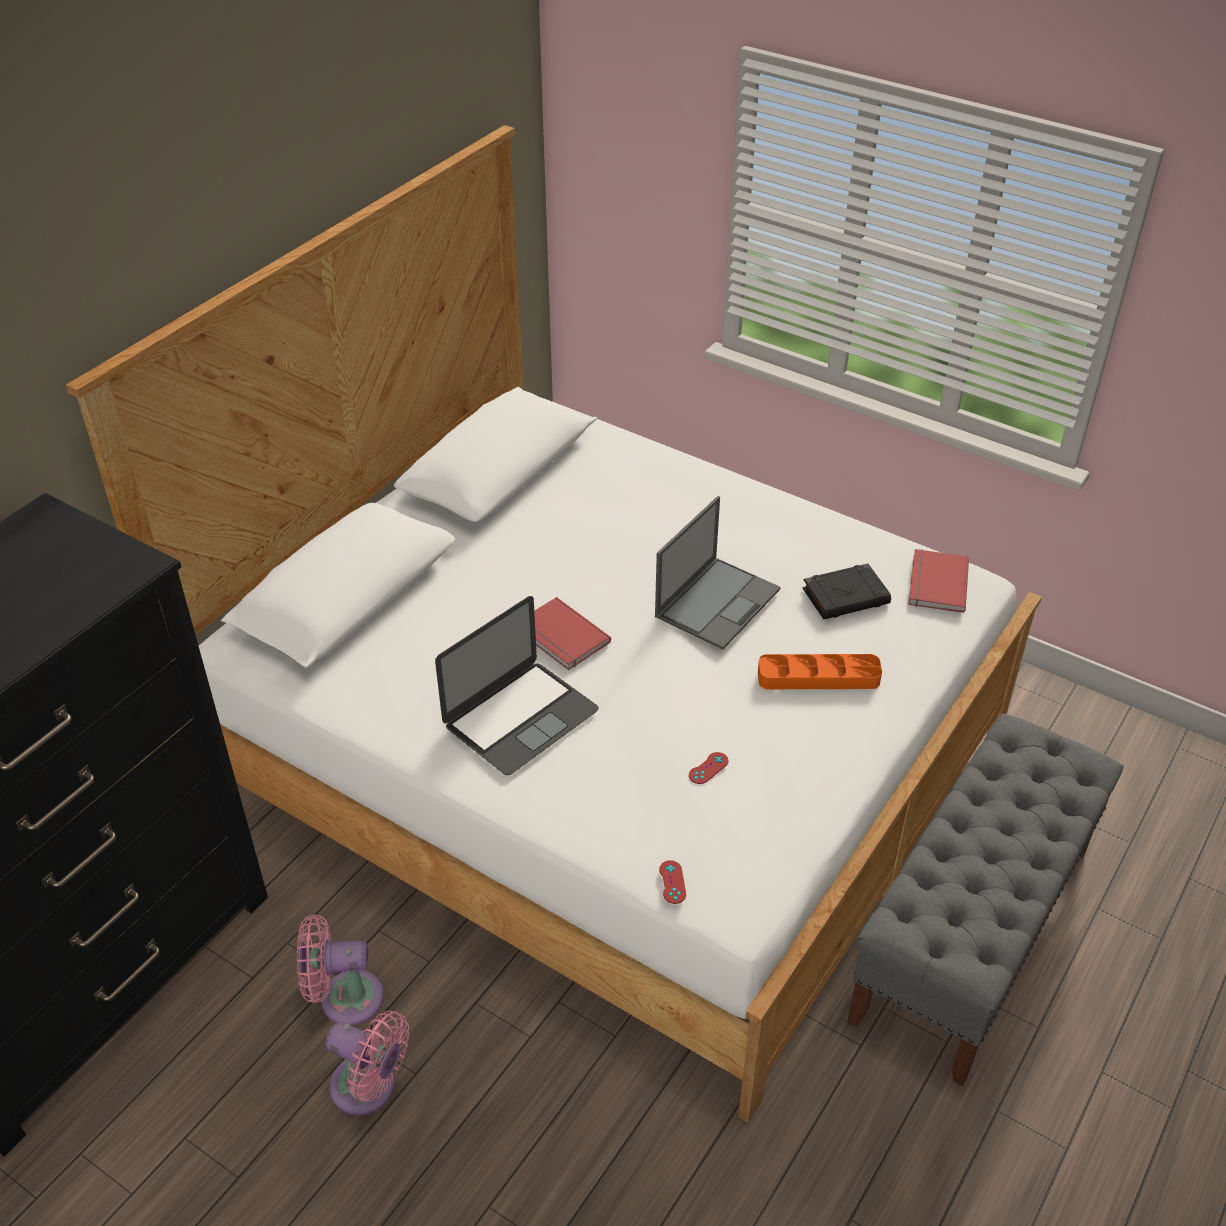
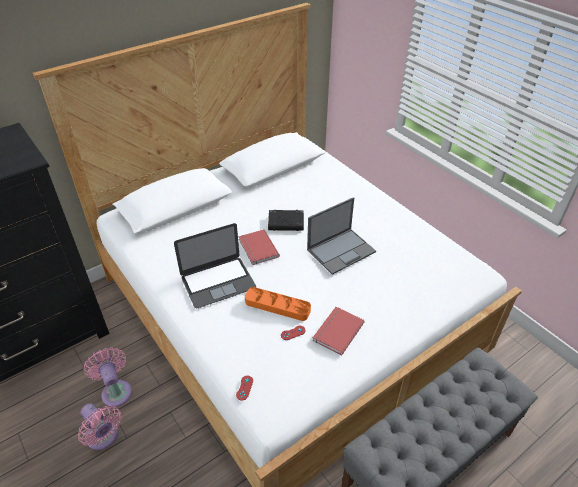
camera: 20 degrees right, 0 degrees up
(344, 998) = (116, 390): pink fan -> pink fan turned 45 degrees clockwise
(818, 677) = (374, 301): orange tray -> orange tray (277, 306)
(846, 596) = (409, 264): black book -> black book (286, 223)
(935, 583) = (460, 269): red book -> red book (336, 331)

